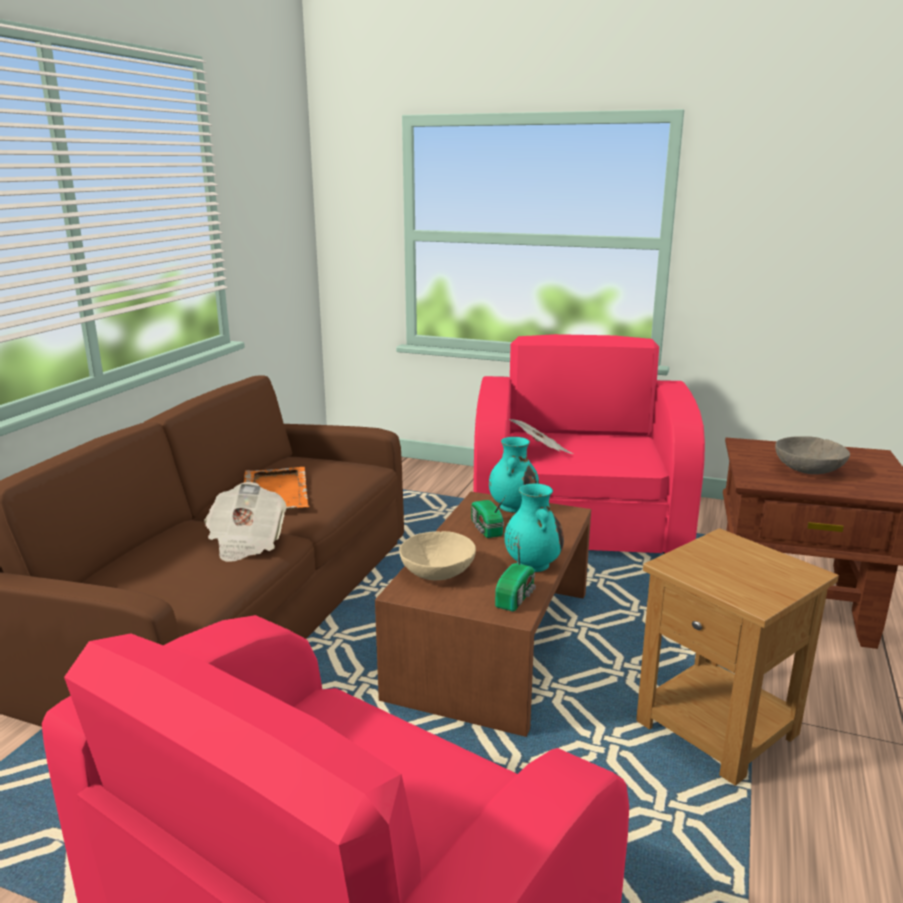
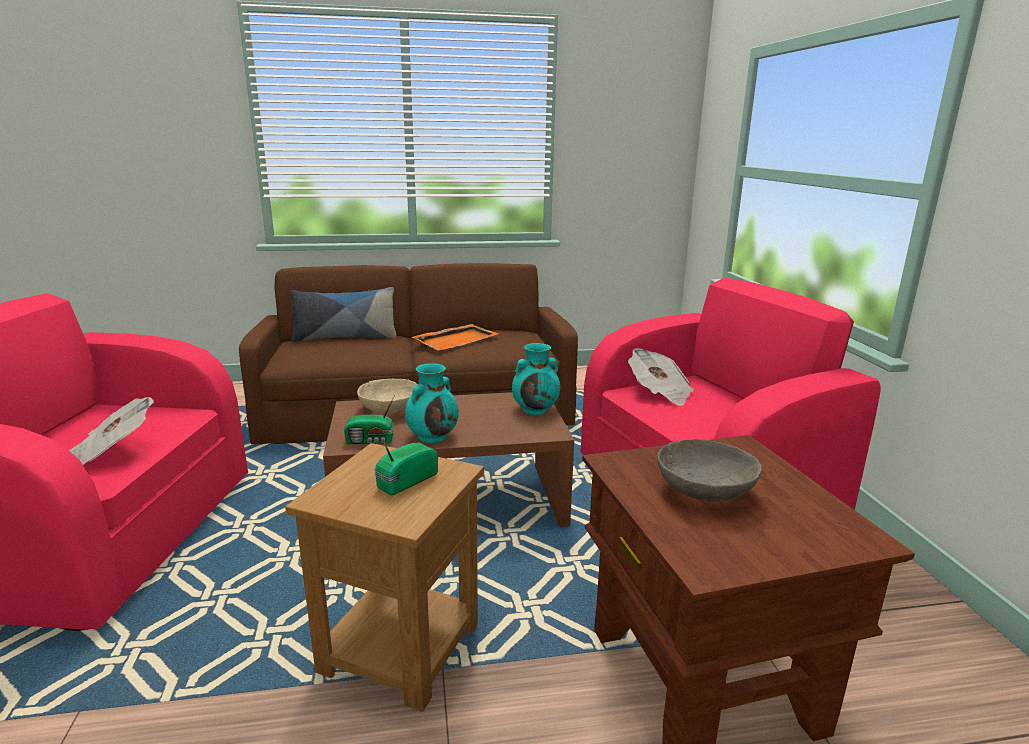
camera: 60 degrees right, 0 degrees up
(142, 553) = (345, 337): none -> pillow
(246, 542) = (376, 351): newspaper -> newspaper (111, 453)
(486, 529) = (479, 409): radio -> radio (405, 481)

